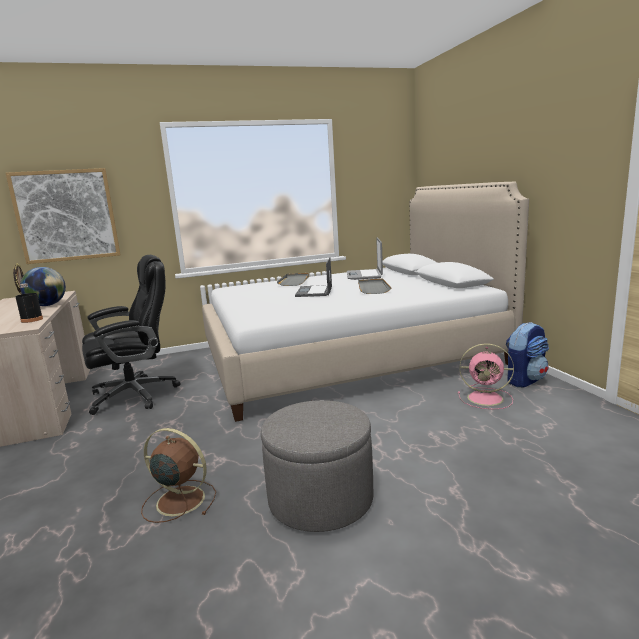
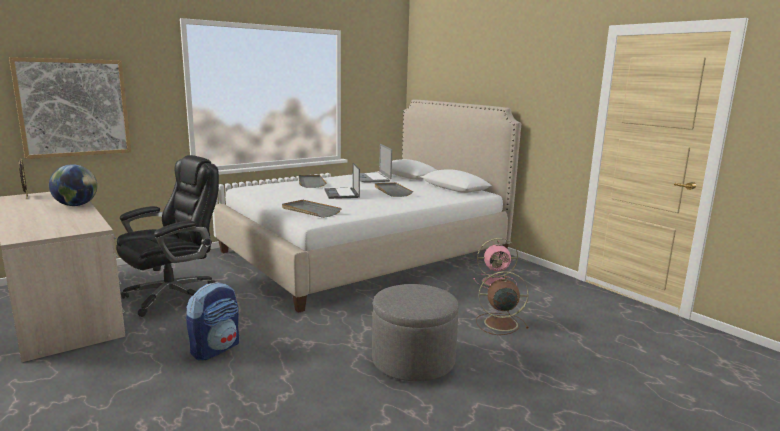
camera: 20 degrees left, 0 degrees up
(32, 320) = (87, 220): black bottle -> none
(178, 500) = (296, 374): brown fan -> brown fan (499, 323)
(261, 310) = (310, 211): none -> grey tray
(525, 380) = (517, 267): backpack -> backpack (216, 349)

